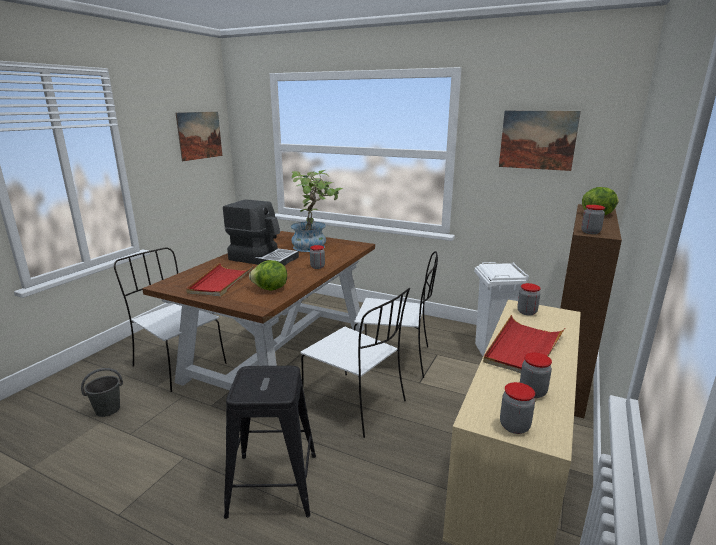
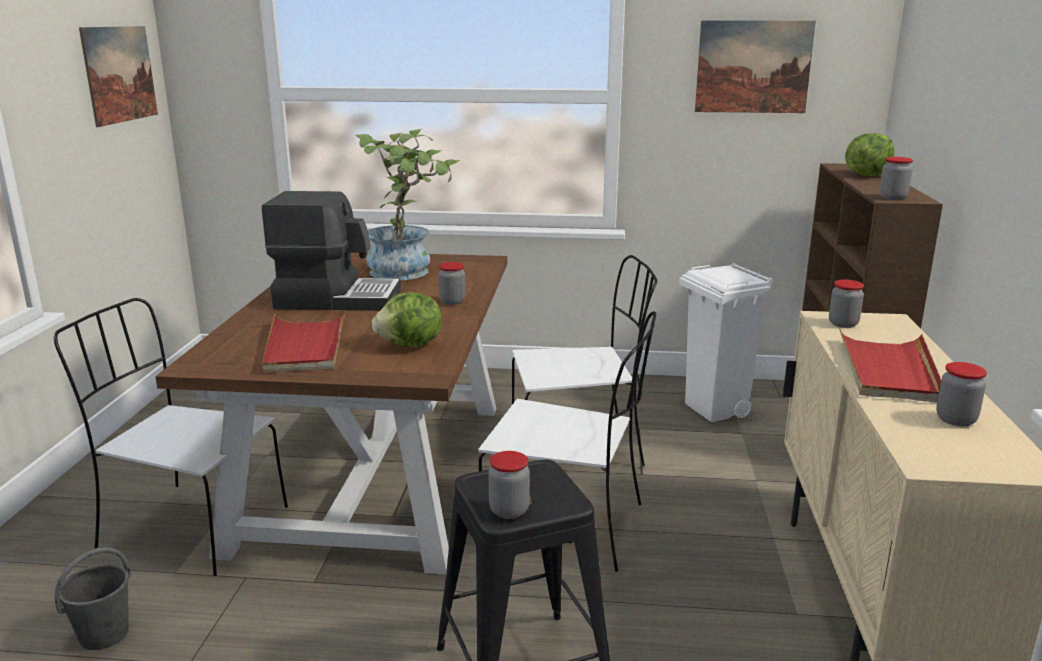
camera: 20 degrees left, 0 degrees up
(514, 426) = (978, 463): jar -> jar (509, 510)

